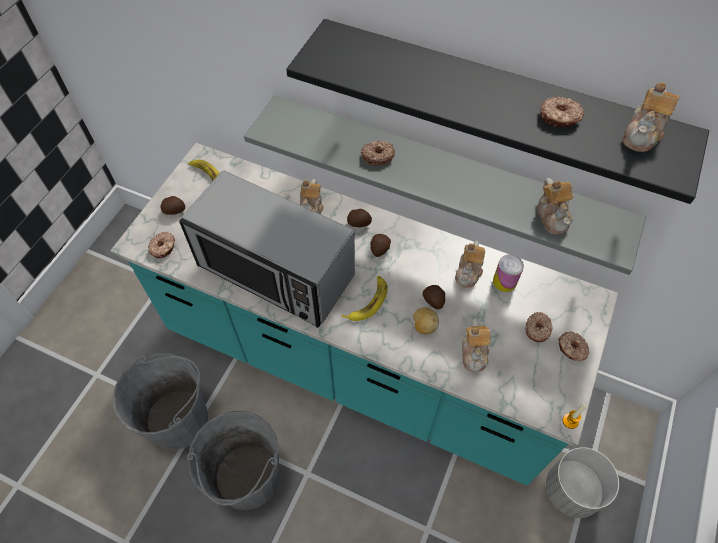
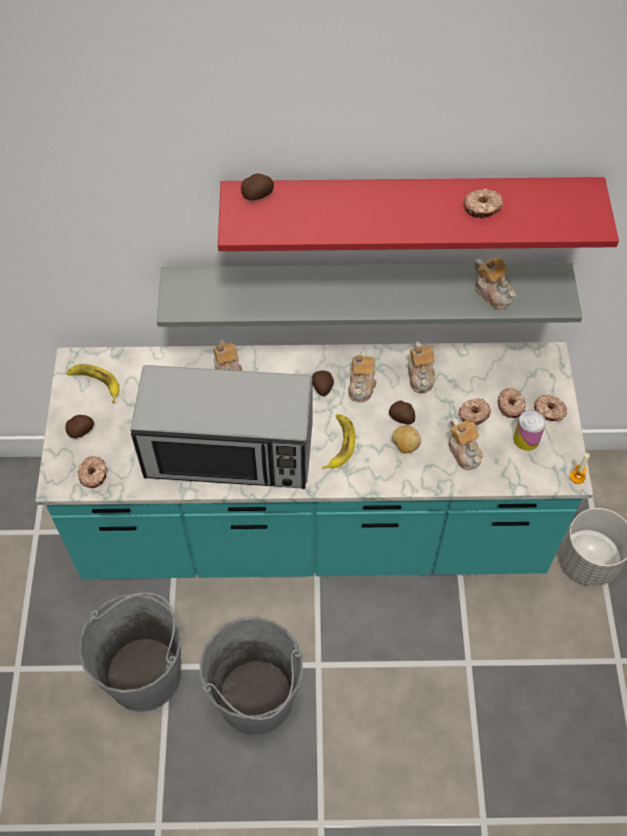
camera: 25 degrees left, 0 degrees up
(359, 223) = (287, 369): potato -> potato (258, 195)
(377, 156) = (303, 294): donut -> donut (473, 414)
(495, 101) = (409, 206): black shelf -> red shelf
(504, 281) = (459, 372): can -> can (526, 439)
(643, 133) = (555, 199): teapot -> teapot (361, 385)

